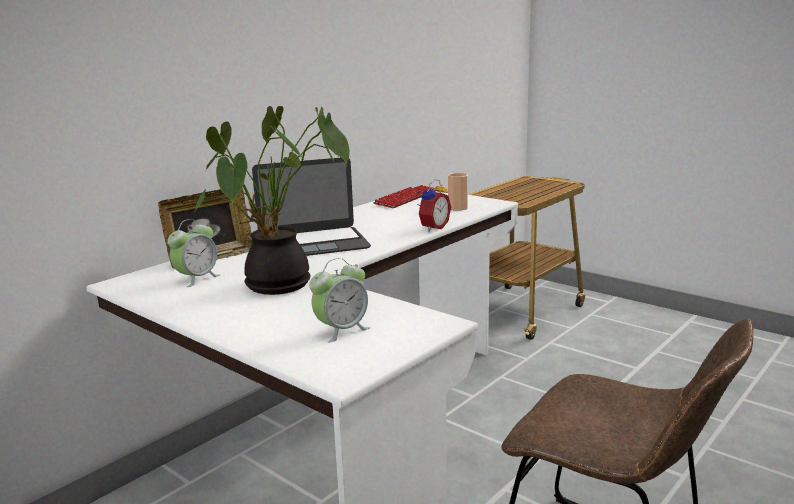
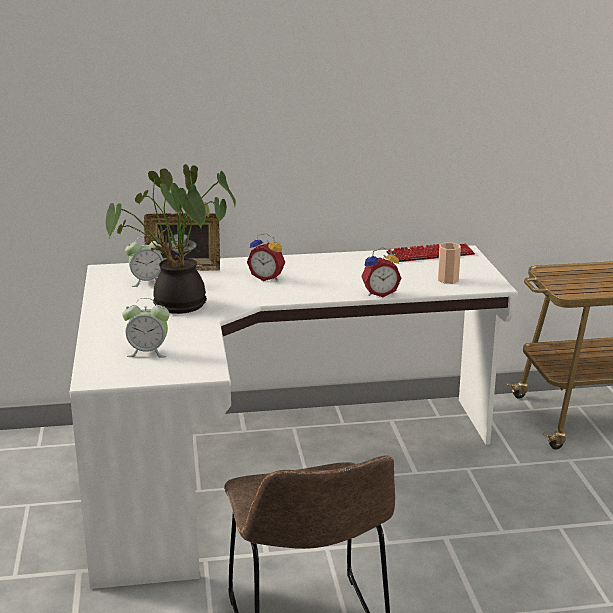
camera: 40 degrees right, 5 degrees up
(313, 243) = (267, 277): laptop -> alarm clock

